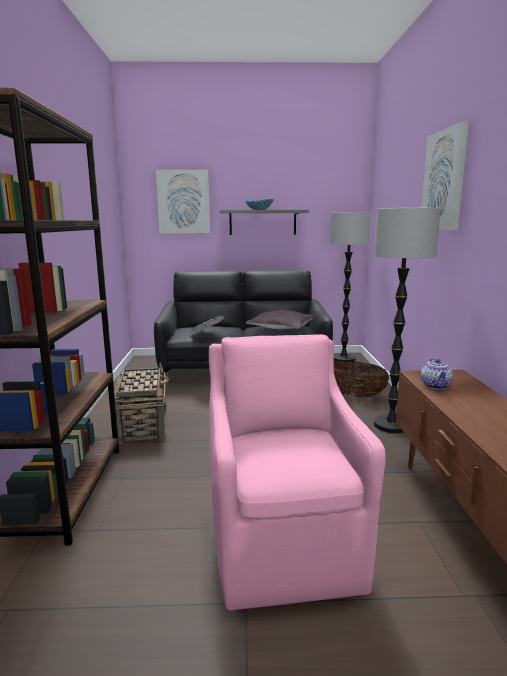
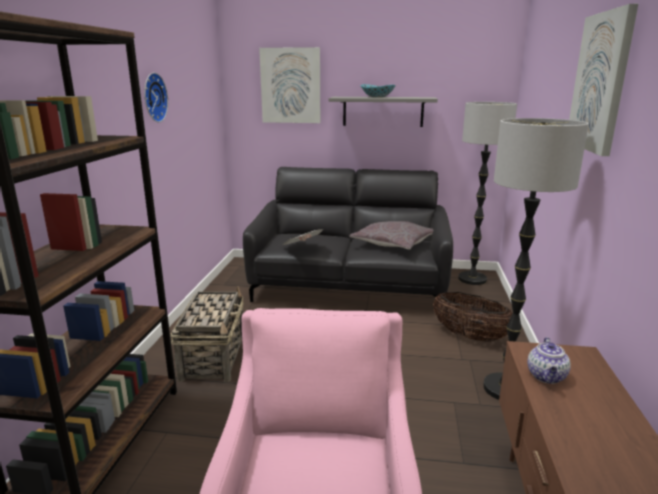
camera: 10 degrees right, 5 degrees up
(79, 201) = (152, 97): none -> wall clock

